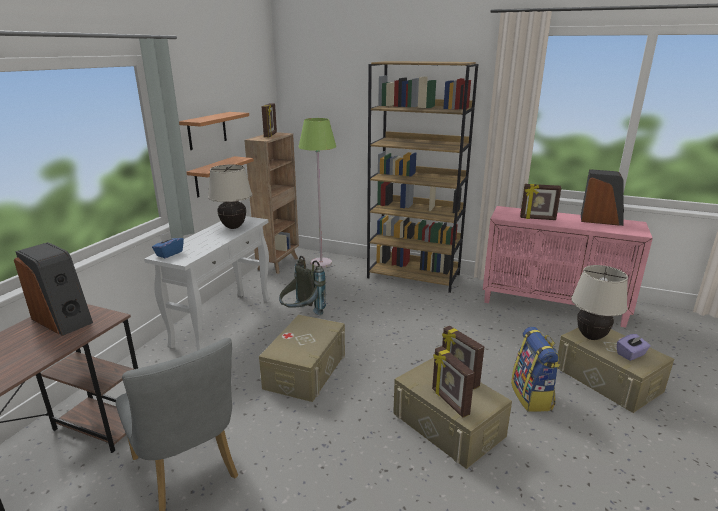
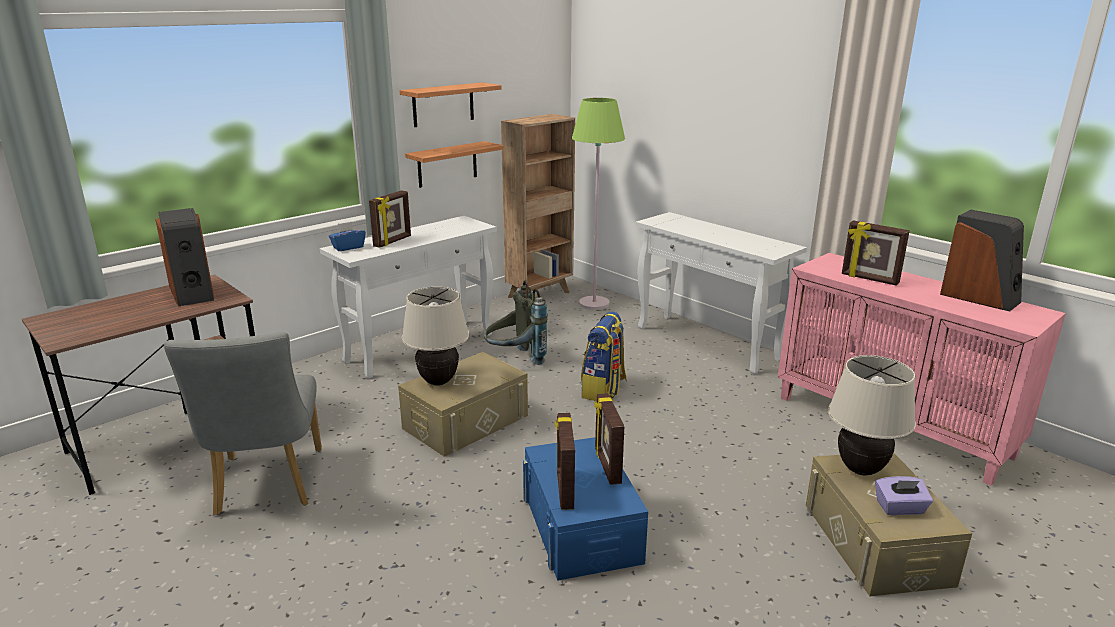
camera: 25 degrees right, 0 degrees up
(233, 227) = (446, 229): beige table lamp -> beige table lamp (438, 381)
(271, 135) = (542, 117): picture frame -> picture frame (393, 241)
(414, 276) = (708, 343): brown bookcase -> white console table
(448, 424) = (581, 527): beige storage box -> blue storage box
(532, 396) = (730, 531): backpack -> backpack (604, 390)

